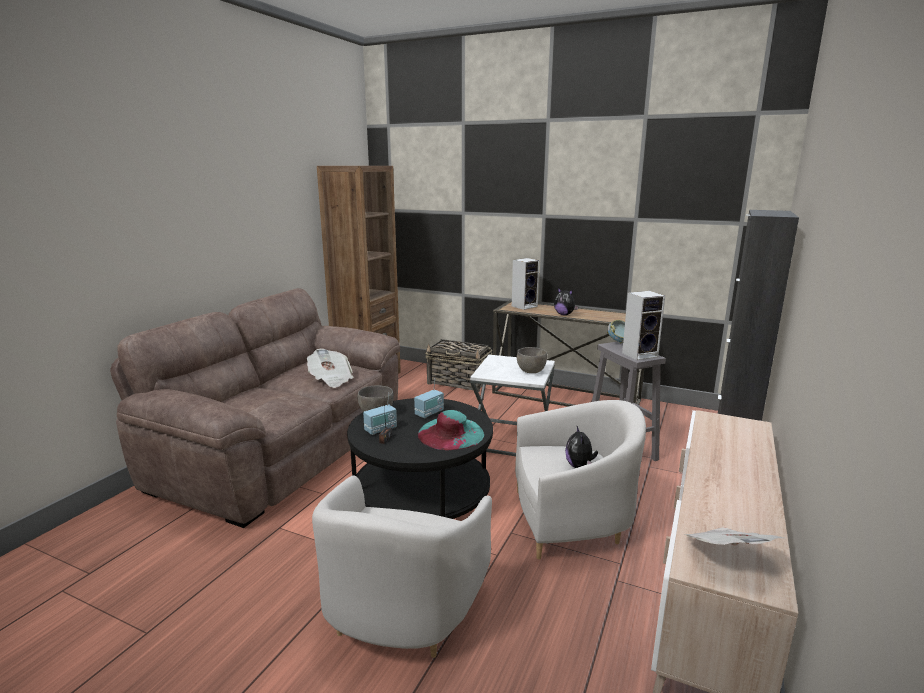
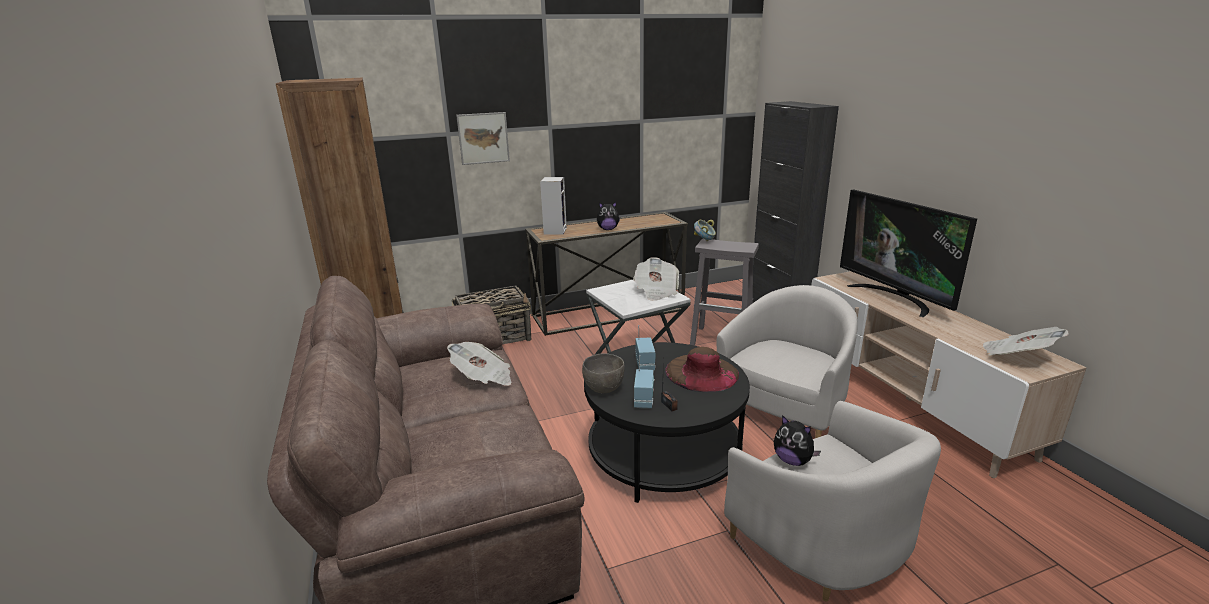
camera: 45 degrees left, 5 degrees up
(450, 433) = (702, 372): turquoise hat -> brown hat
(487, 219) = (483, 138): none -> picture
(531, 371) = (656, 291): grey bowl -> newspaper
(579, 466) = (792, 354): plush toy -> plush toy (792, 461)
(640, 354) = (741, 246): speaker -> none
(736, 455) = (894, 298): none -> television

